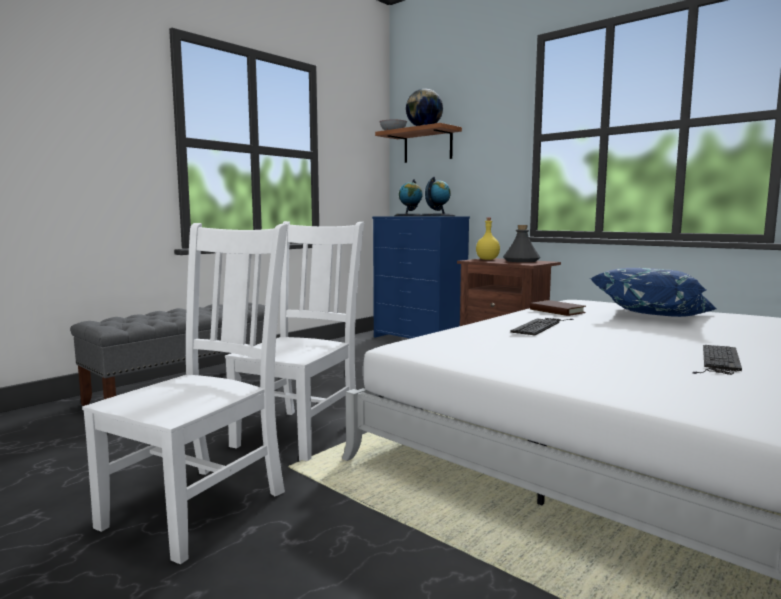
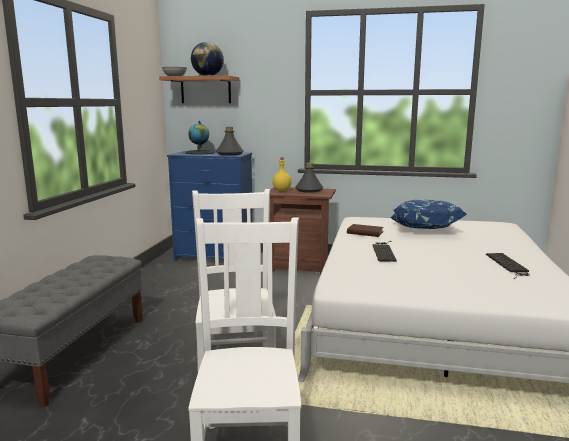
camera: 30 degrees left, 5 degrees up
(437, 216) = (229, 154): globe -> grey bottle

